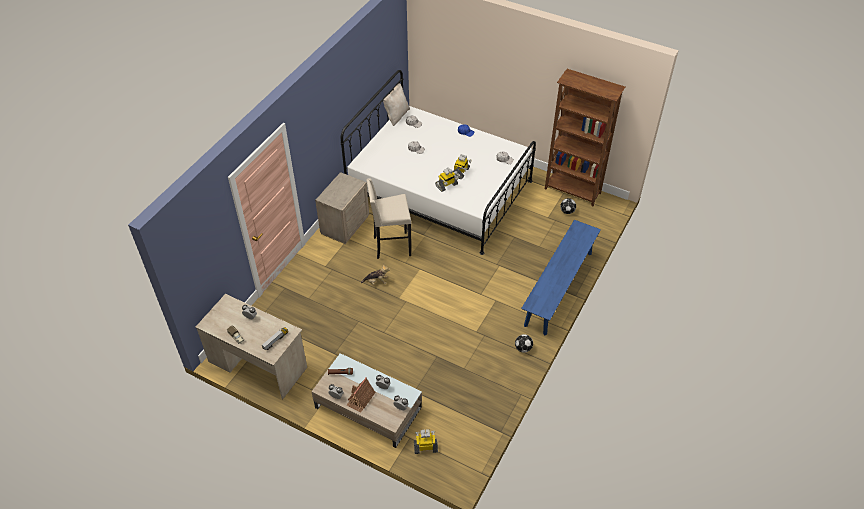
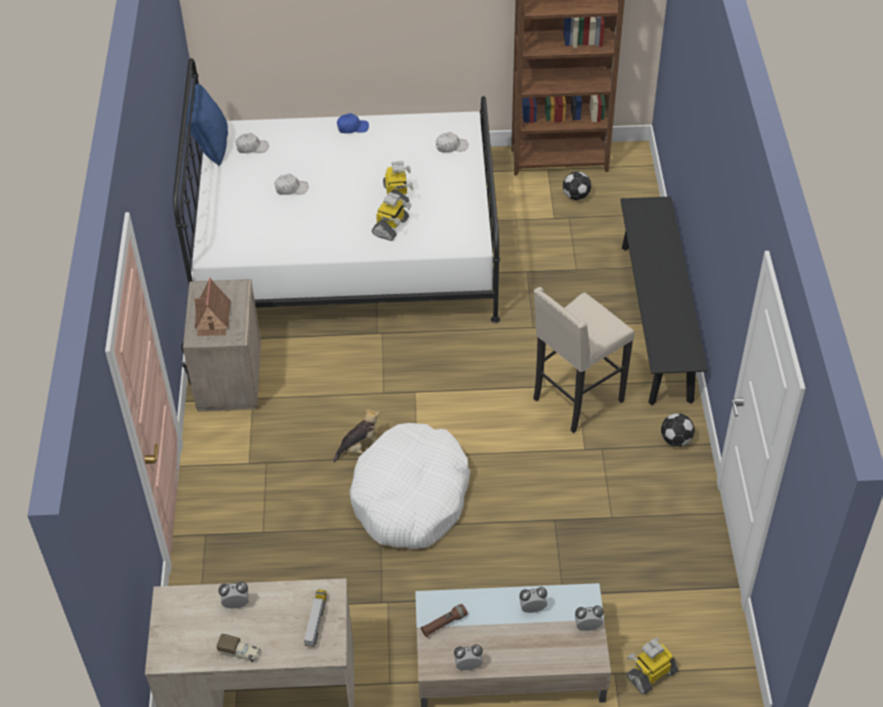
camera: 30 degrees left, 0 degrees up
(360, 399) = (511, 648): toy house -> toy house (213, 319)
(381, 314) = (411, 497): none -> white dog bed
(391, 246) = (338, 377): beige stool -> beige stool (576, 400)
(396, 115) = (211, 146): beige pillow -> blue pillow
(558, 288) = (656, 321): blue bench -> black bench

